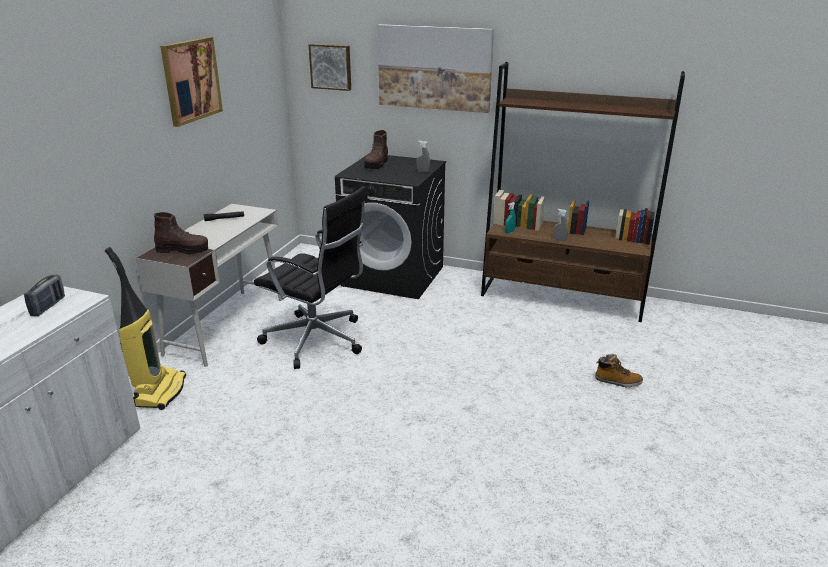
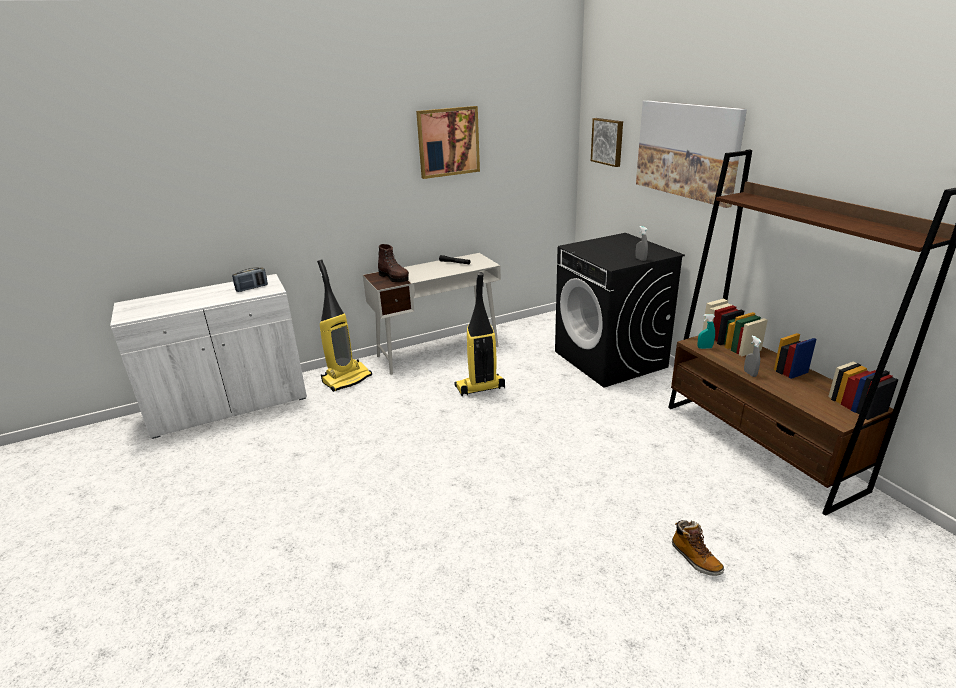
camera: 45 degrees right, 0 degrees up
(317, 341) = (479, 388): black office chair -> vacuum cleaner
(376, 164) = (611, 244): brown boot -> none

